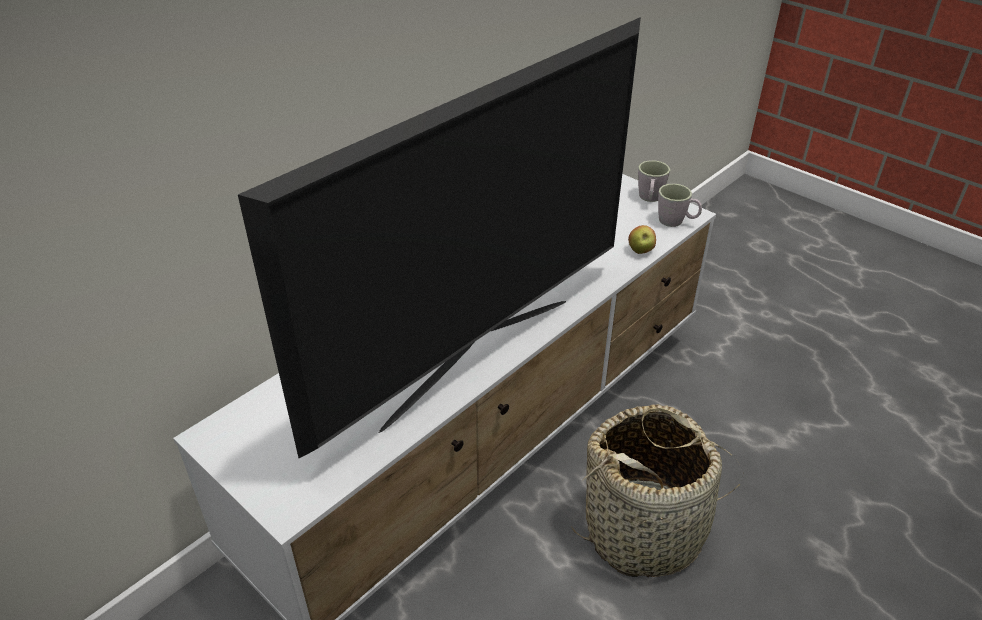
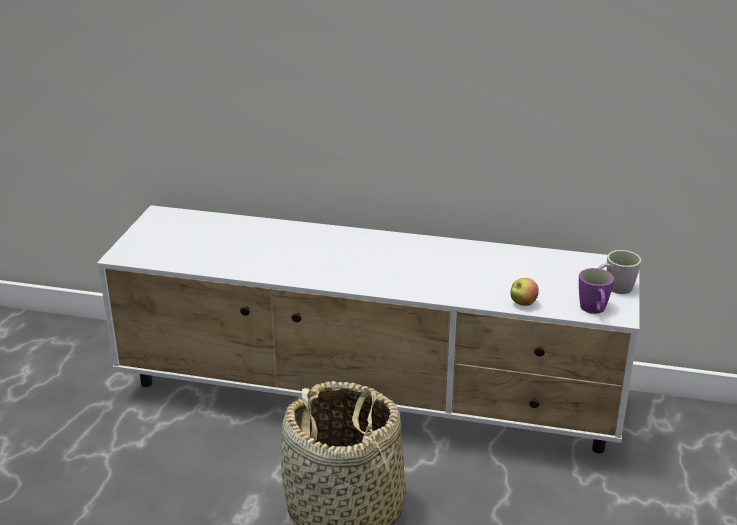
camera: 60 degrees right, 10 degrees down
(477, 359) = (307, 272): television -> none
(676, 221) = (594, 310): grey mug -> purple mug

